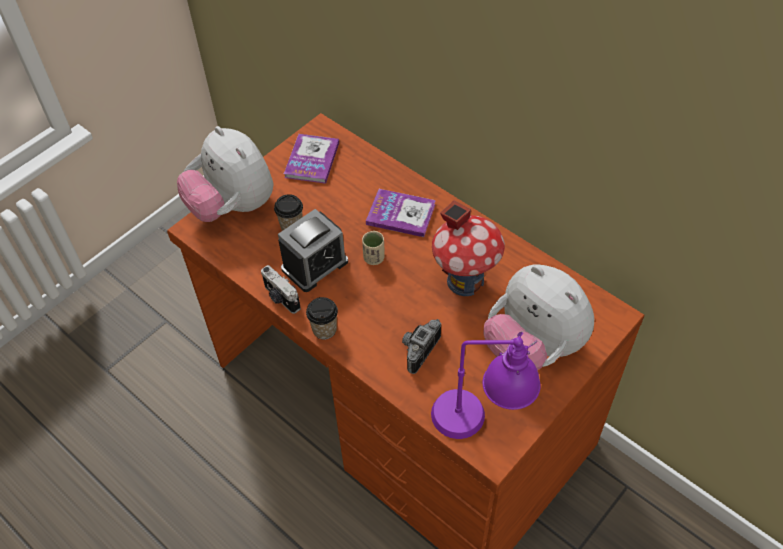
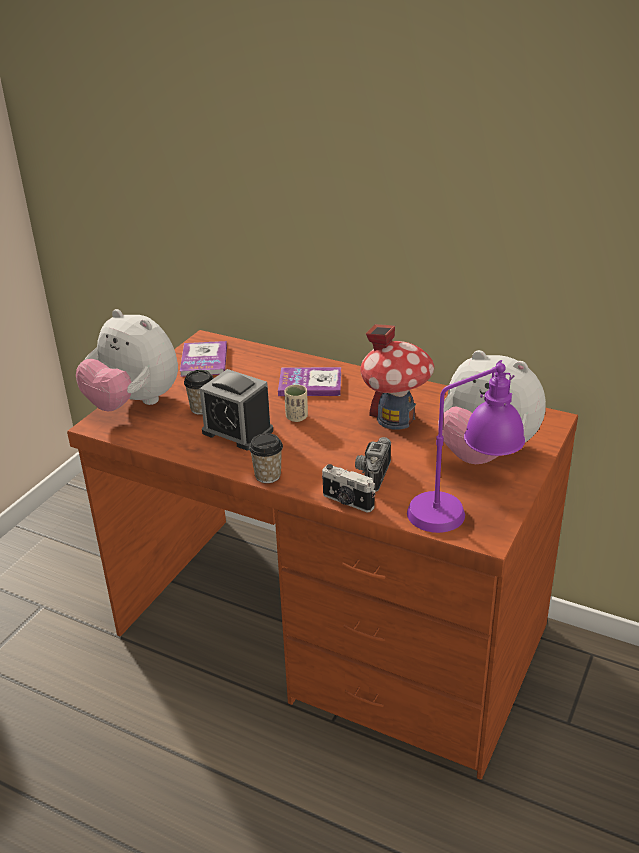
camera: 15 degrees left, 20 degrees down
(281, 298) = (211, 460): camera -> camera (347, 502)
(315, 265) = (237, 431): alarm clock -> alarm clock turned 90 degrees clockwise

